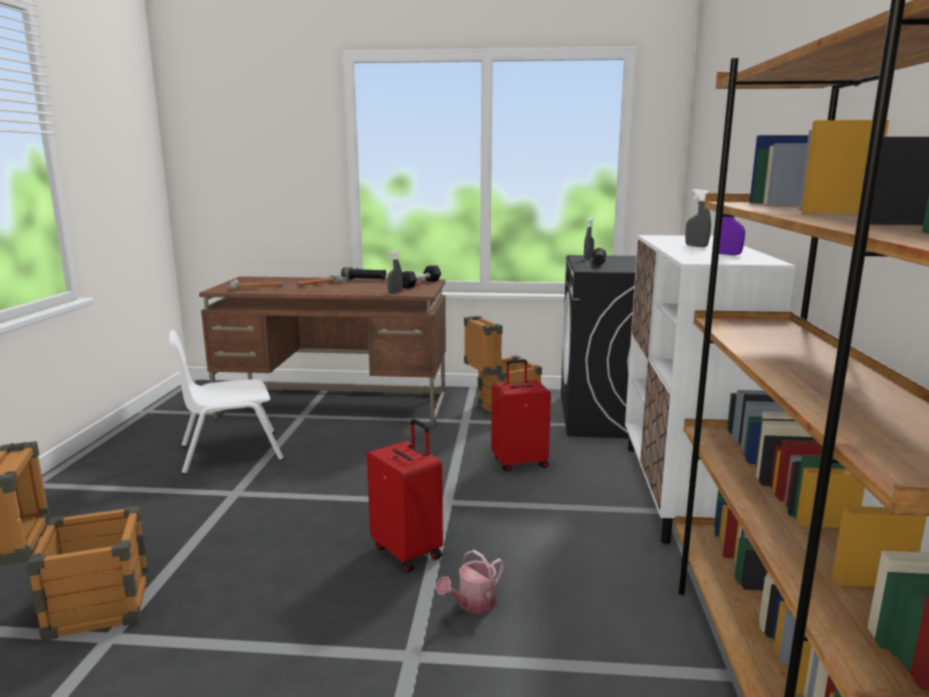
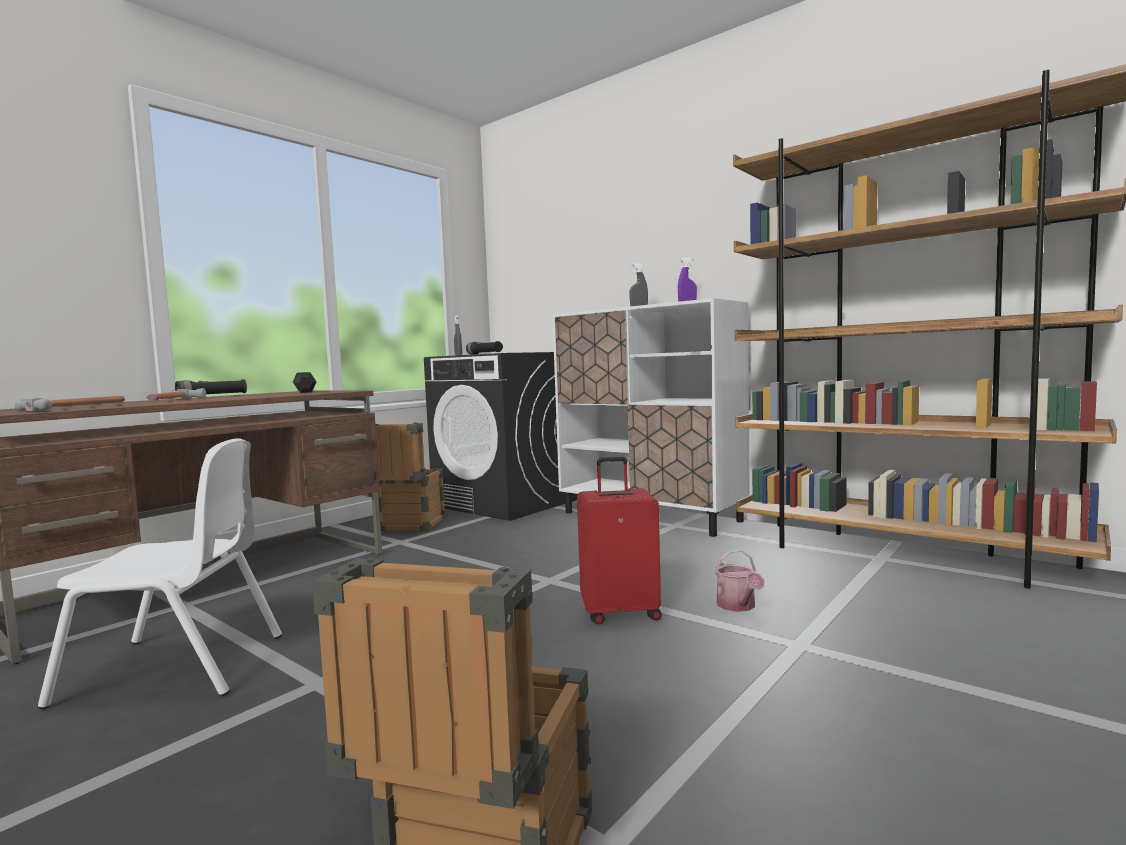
camera: 55 degrees left, 10 degrees down
(230, 452) = (175, 668): white chair -> white chair turned 105 degrees counterclockwise
(395, 292) = (317, 393): grey spray bottle -> none
(519, 463) = (525, 543): red suitcase -> none

